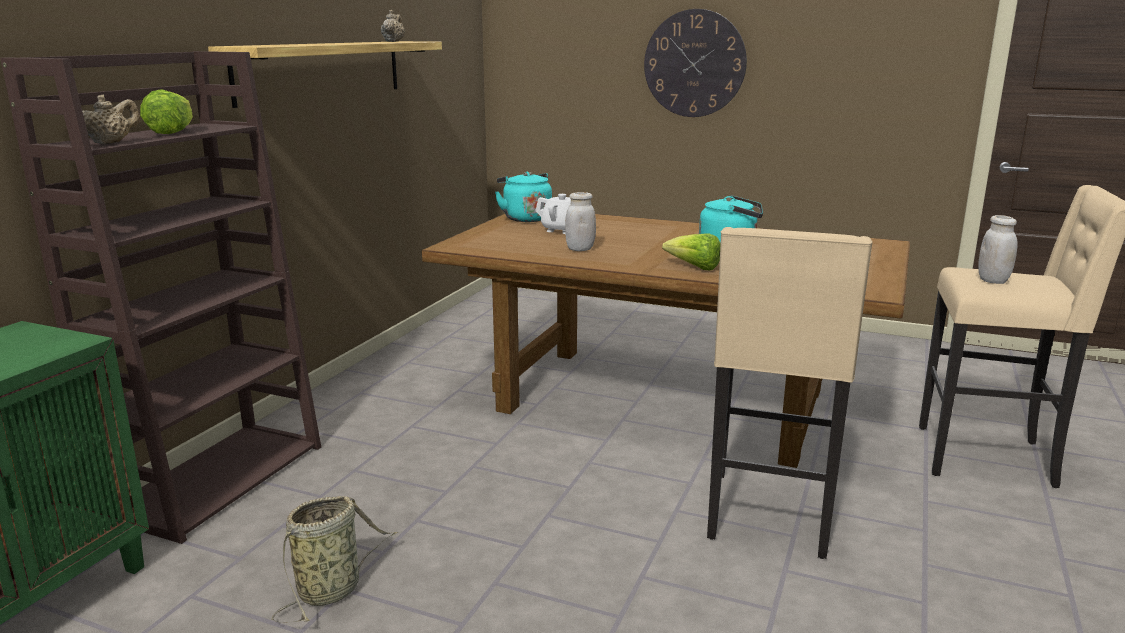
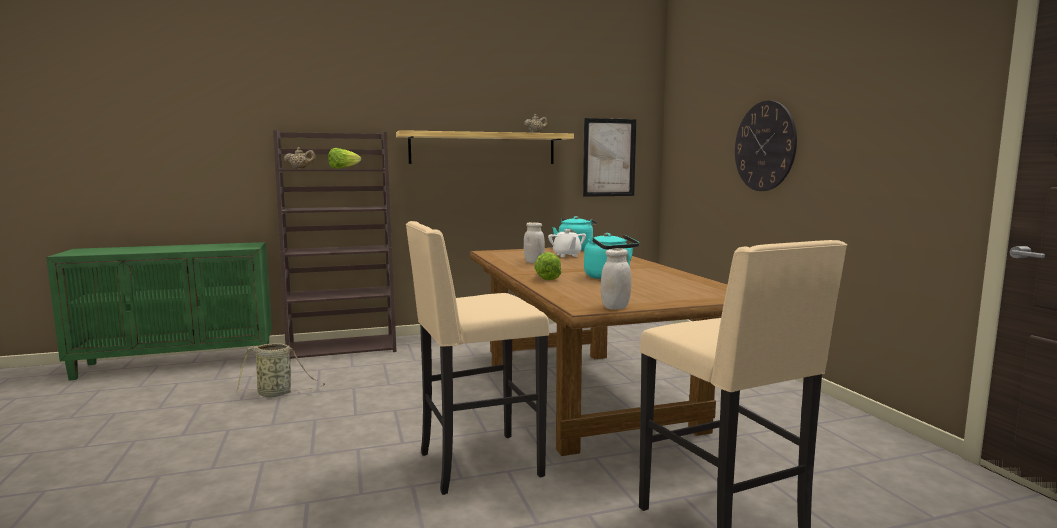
camera: 50 degrees right, 10 degrees down
(444, 73) = (609, 157): none -> picture
(993, 280) = (707, 325): white jar -> white jar (615, 307)

